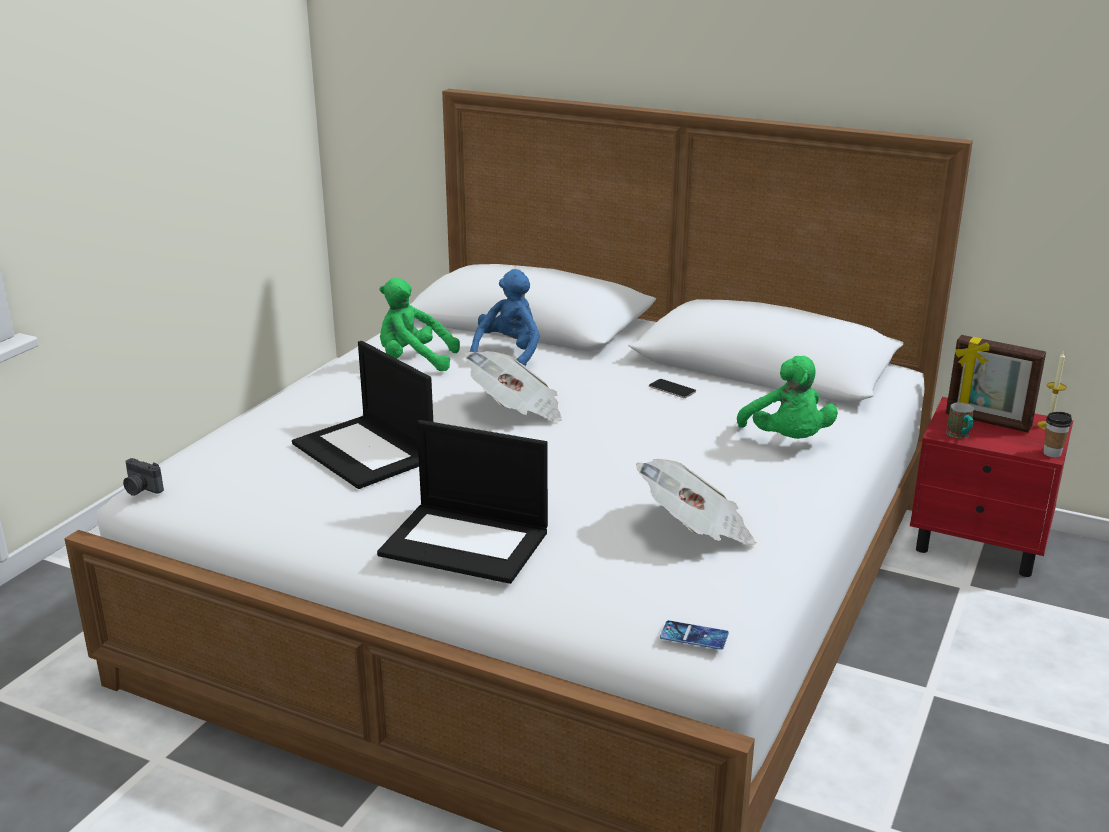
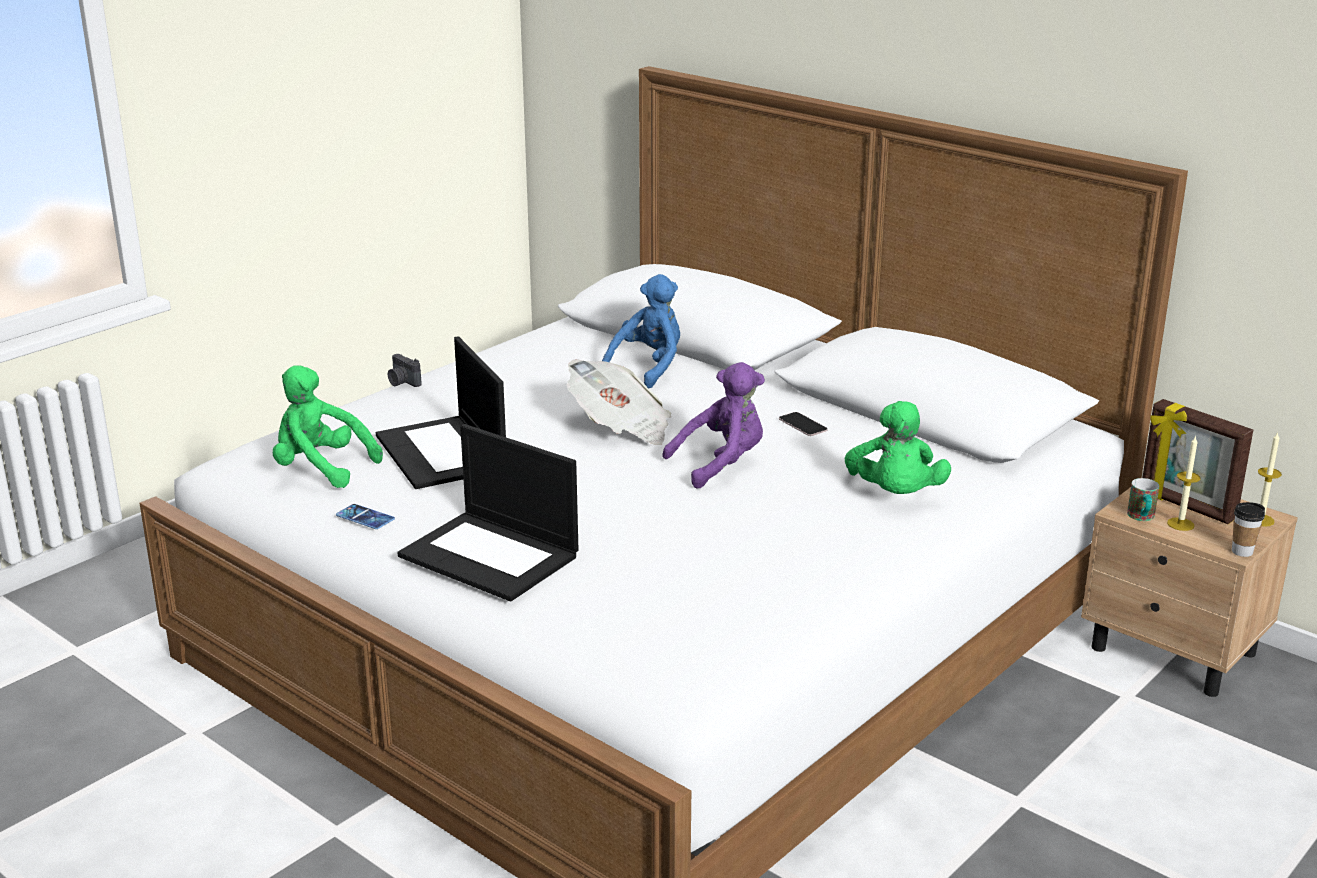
camera: 15 degrees right, 0 degrees up
(141, 489) = (215, 464): camera -> camera (402, 382)
(414, 361) = (545, 364): green plush toy -> green plush toy (320, 469)
(624, 432) = (721, 464): none -> purple plush toy
(694, 636) = (665, 679): phone -> phone (365, 517)
(696, 530) = (732, 576): newspaper -> none
(980, 544) = (1175, 652): red nightstand -> beige nightstand
(992, 437) = (1180, 524): none -> candle

